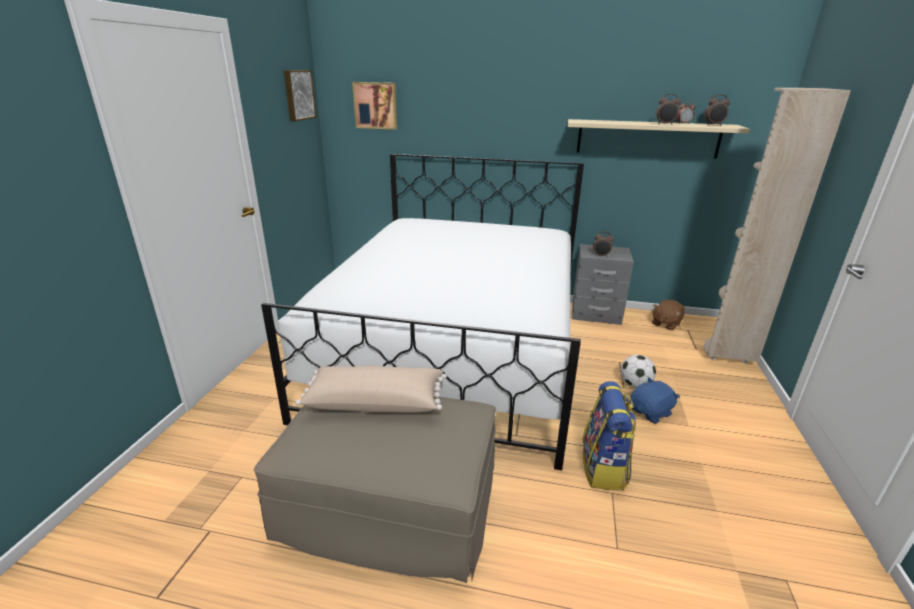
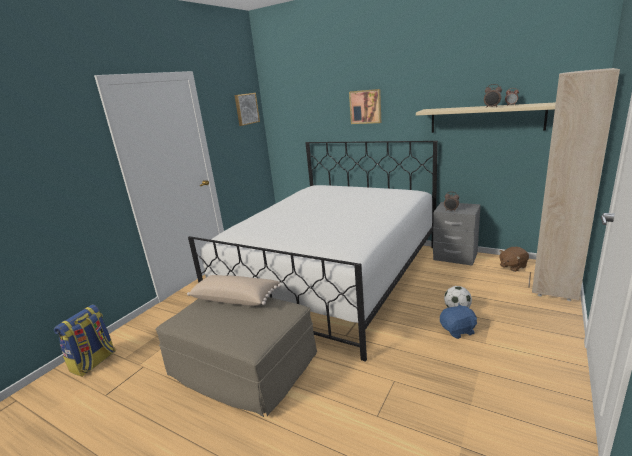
camera: 20 degrees right, 5 degrees down
(376, 105) = (296, 111): picture -> picture (365, 106)
(604, 468) = (398, 364): backpack -> backpack (94, 362)
(713, 125) = (535, 104): alarm clock -> none

